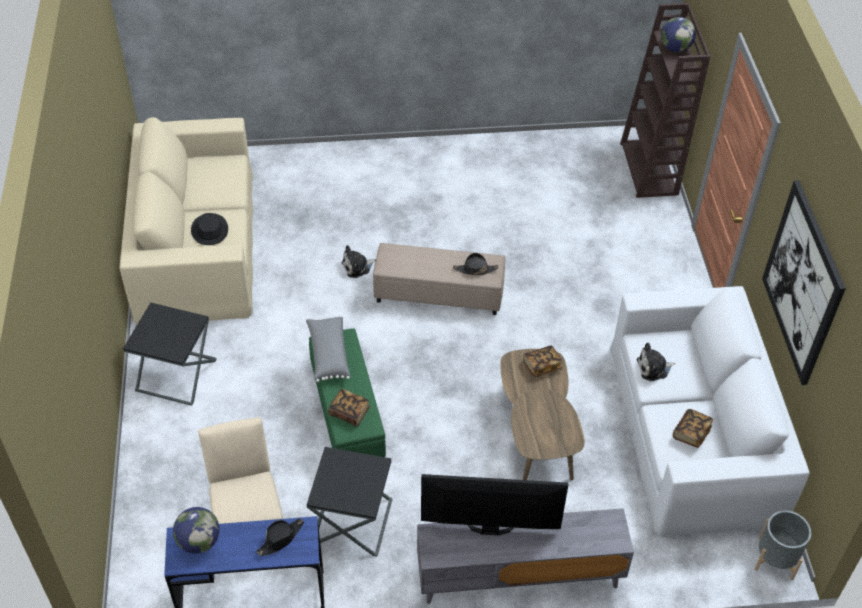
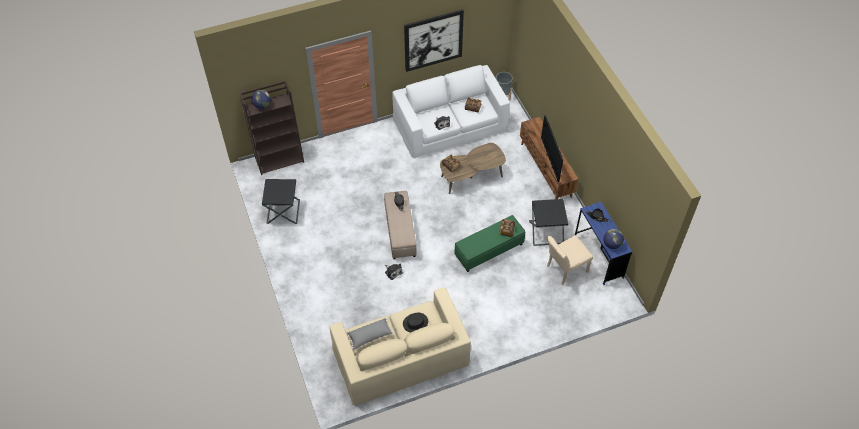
camera: 105 degrees left, 5 degrees up
(176, 375) = (495, 330): black side table -> black side table (283, 211)
(328, 354) = (476, 248): grey pillow -> grey pillow (370, 336)
(518, 576) = (546, 170): grey tv stand -> brown tv stand

